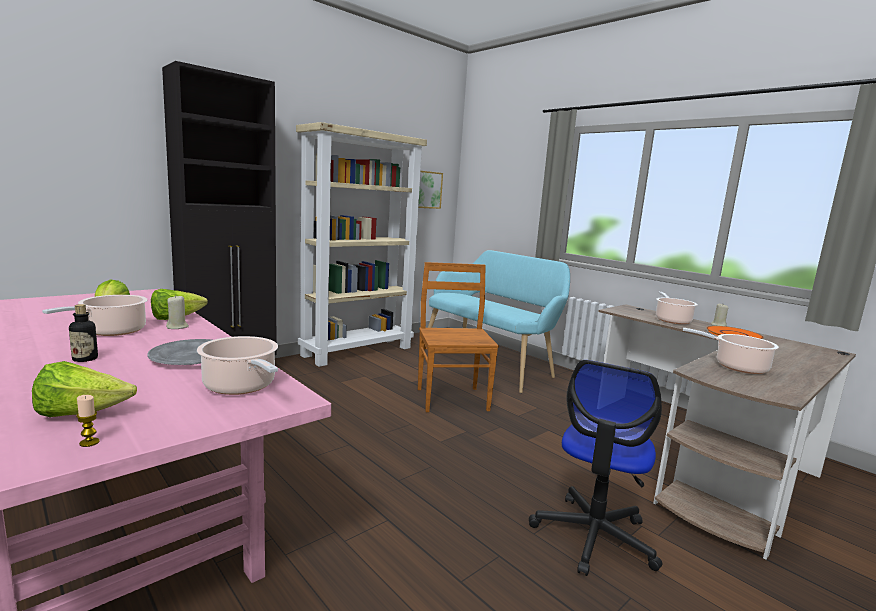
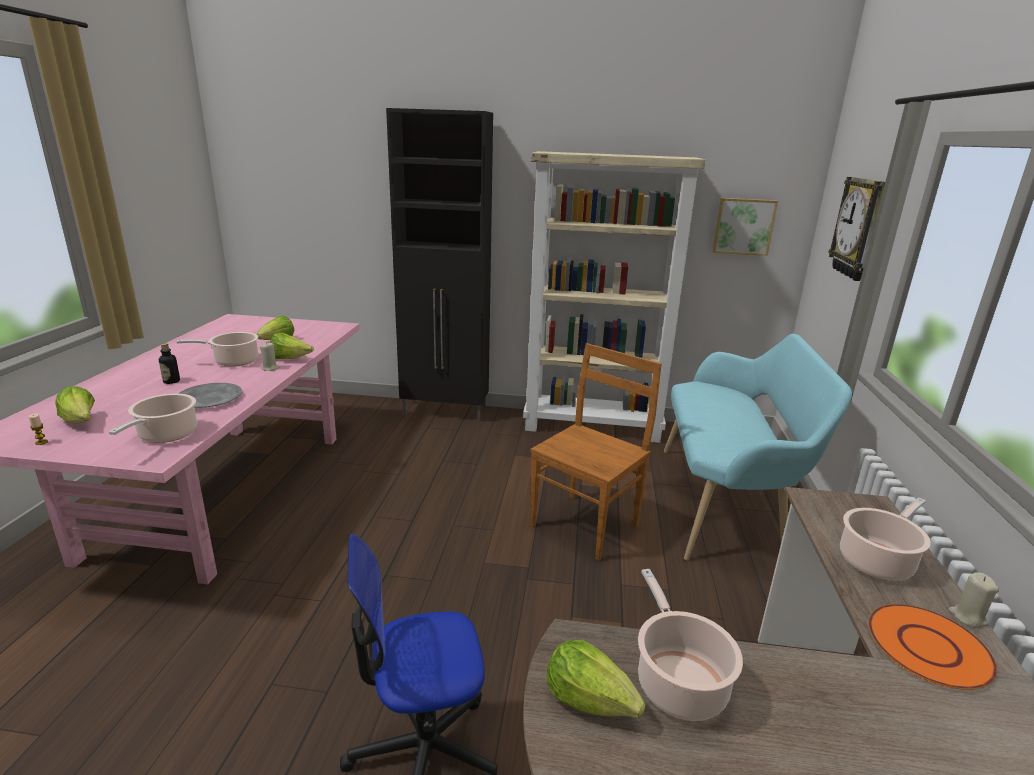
camera: 50 degrees right, 10 degrees up
(513, 183) = (860, 228): none -> wall clock
(743, 382) = (590, 699): none -> lettuce

